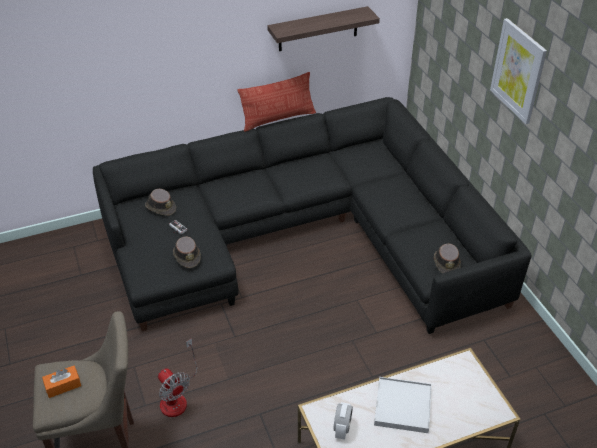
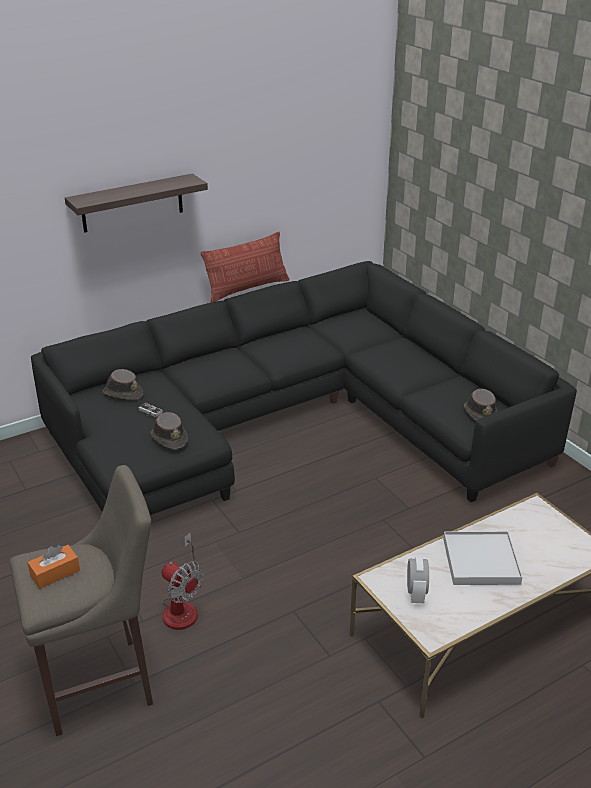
camera: 10 degrees left, 10 degrees down
(318, 29) = (286, 180): shelf -> shelf (132, 203)
(518, 71) = (531, 184): picture -> none

